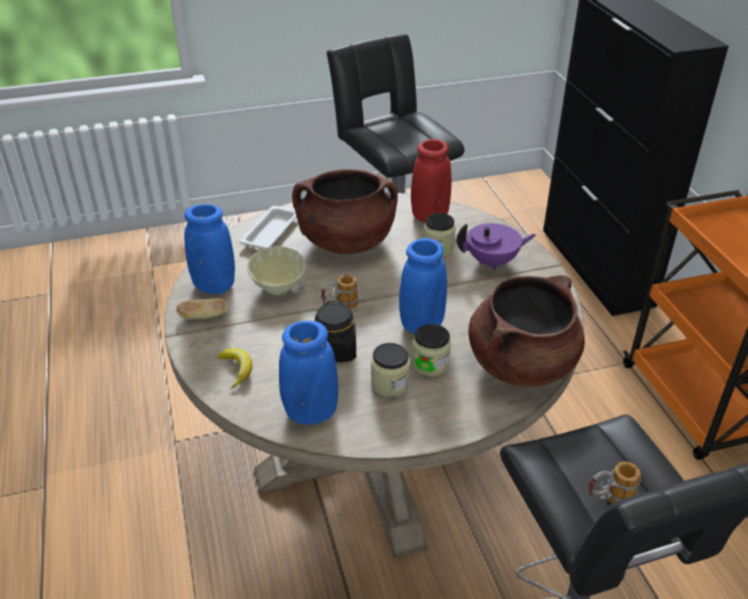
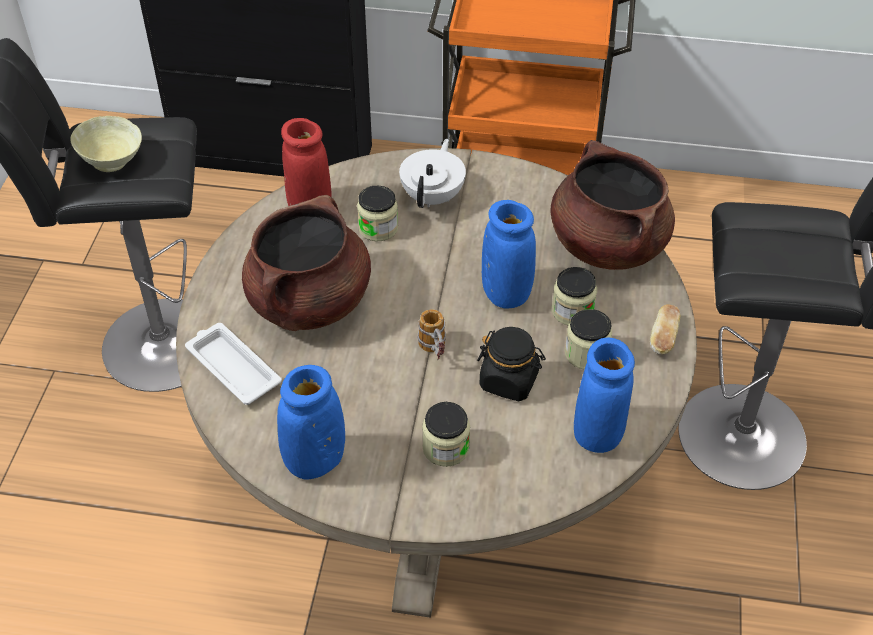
camera: 65 degrees left, 10 degrees up
(204, 316) = (374, 487): bread -> bread (663, 338)
(237, 369) = (494, 480): banana -> none
(254, 338) = (445, 448): none -> jar
(277, 287) = (359, 397): beige bowl -> beige bowl (112, 162)
(492, 262) = (433, 196): purple teapot -> white teapot
(608, 500) = (813, 261): mug -> none

